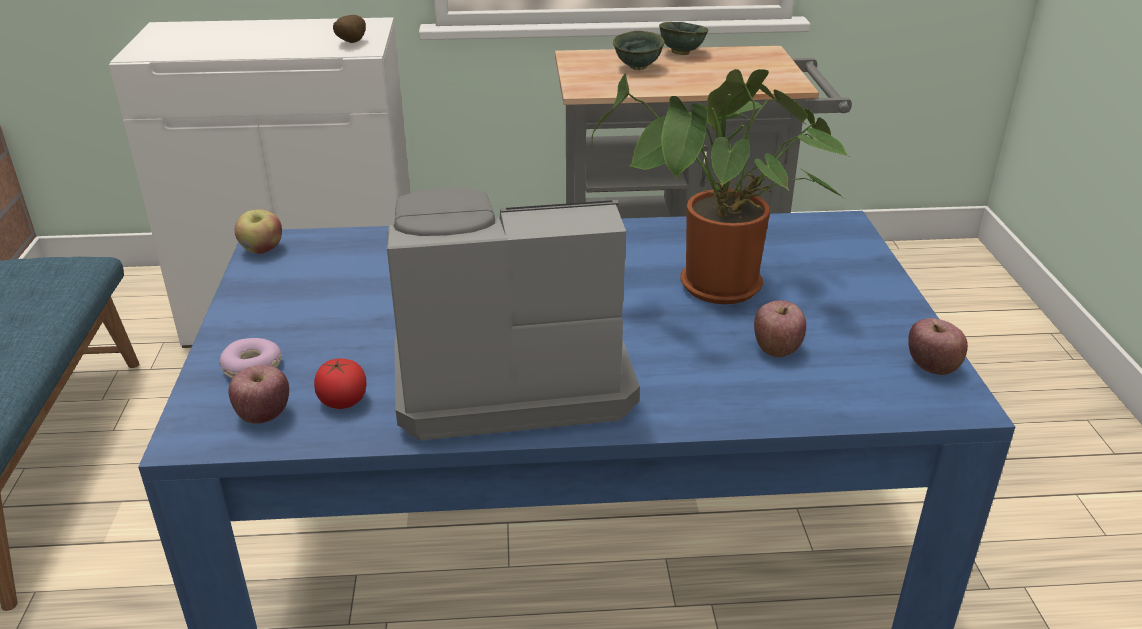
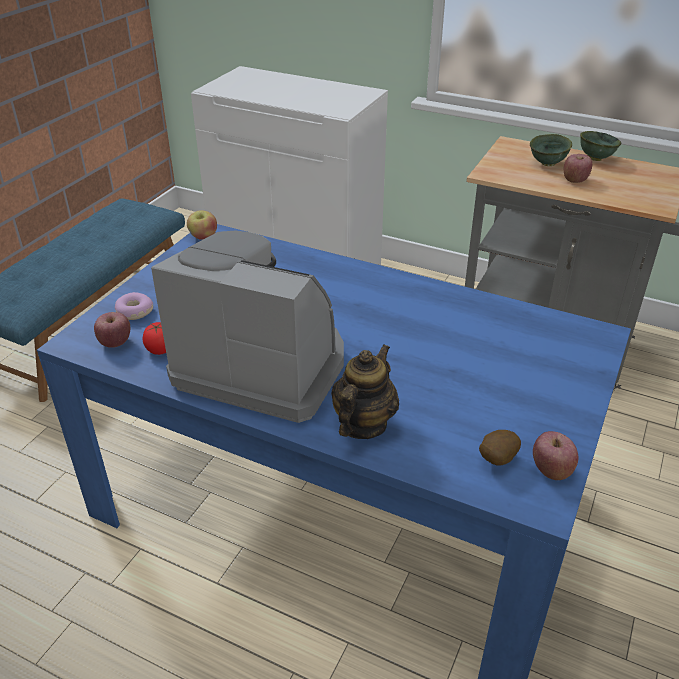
camera: 30 degrees right, 5 degrees up
(350, 43) = (339, 105): potato -> potato (495, 459)
(696, 394) = (363, 424): none -> teapot
(715, 290) = (450, 355): potted plant -> none
(776, 349) = (449, 413): apple -> apple (575, 180)

